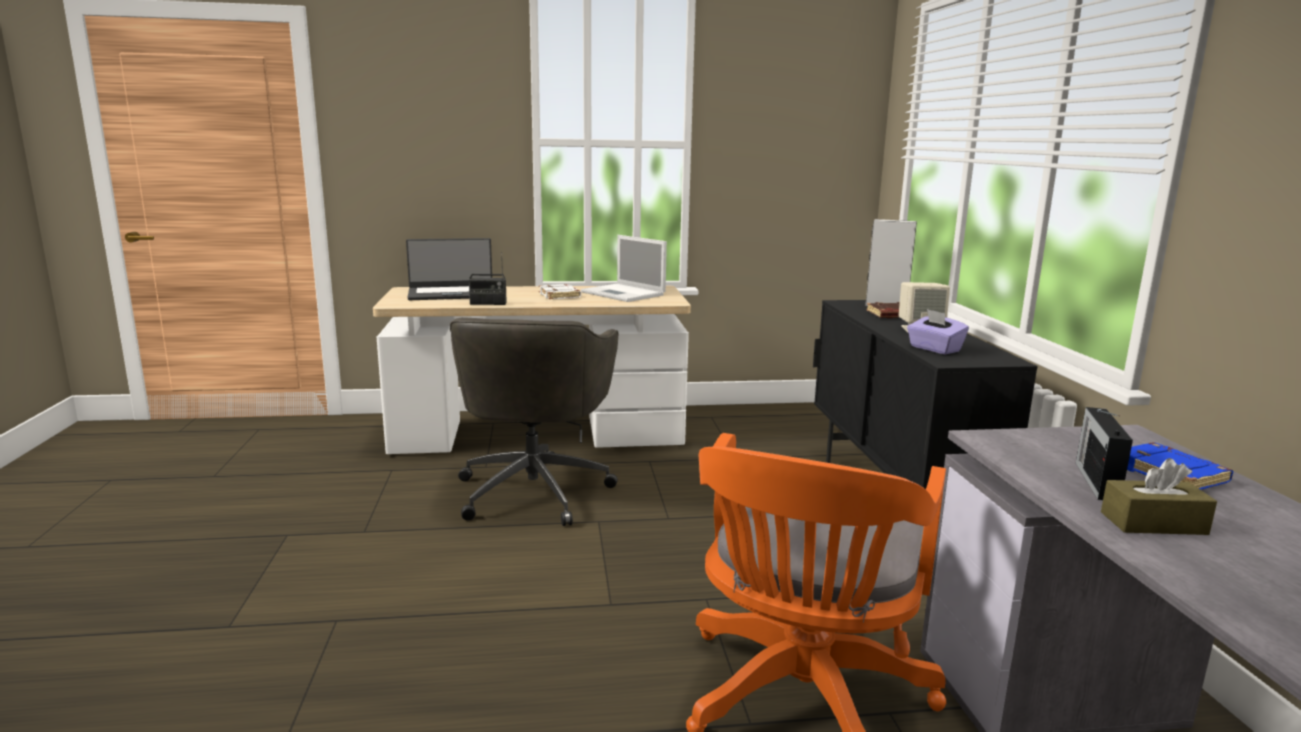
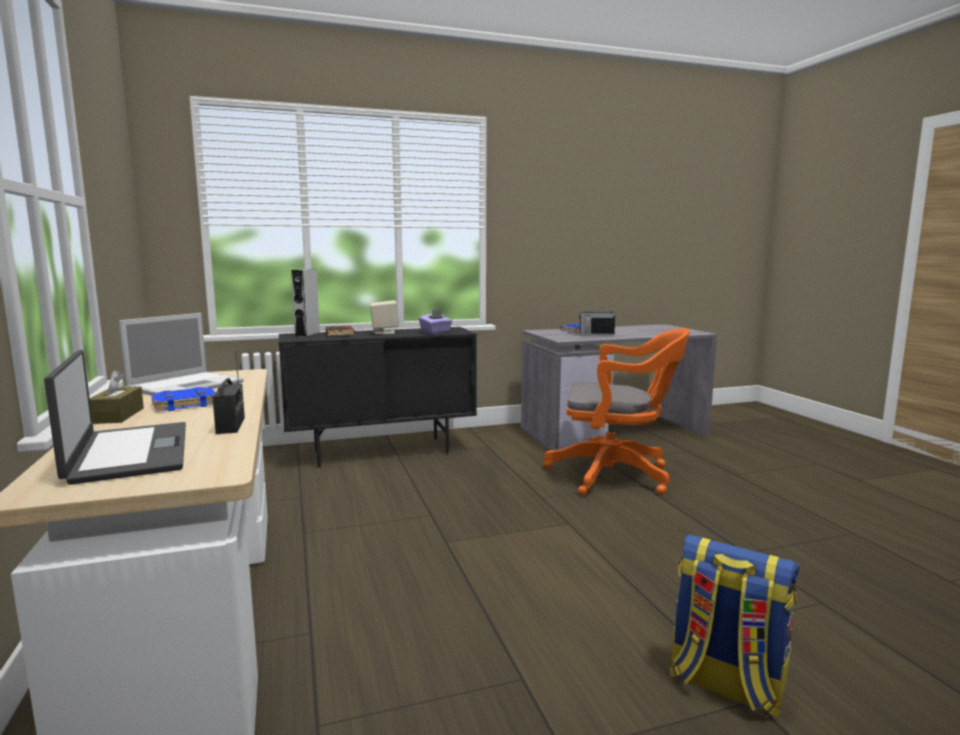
camera: 100 degrees left, 5 degrees down
(258, 618) = (725, 685): none -> backpack
(534, 490) = (382, 584): grey office chair -> none
(560, 295) = (185, 404): white book -> blue book
(1153, 523) = (627, 334): brown tissue box -> brown tissue box (117, 415)

